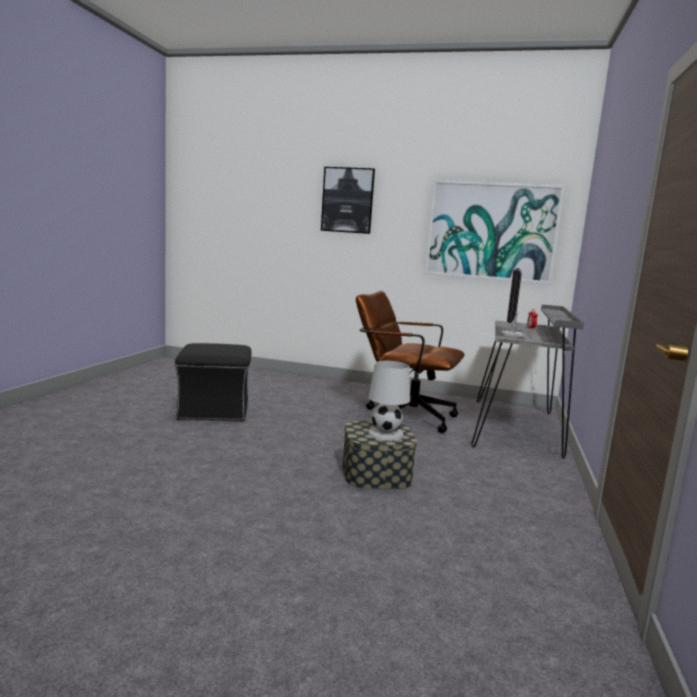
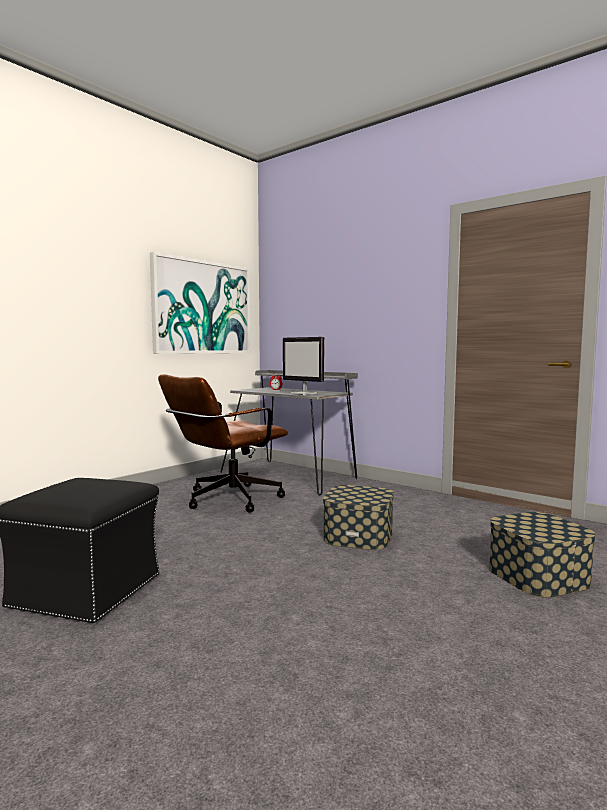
camera: 65 degrees left, 5 degrees down
(347, 200) = (53, 266): picture -> none
(352, 574) = (538, 576): none -> storage box
(386, 434) = (365, 493): white table lamp -> none

